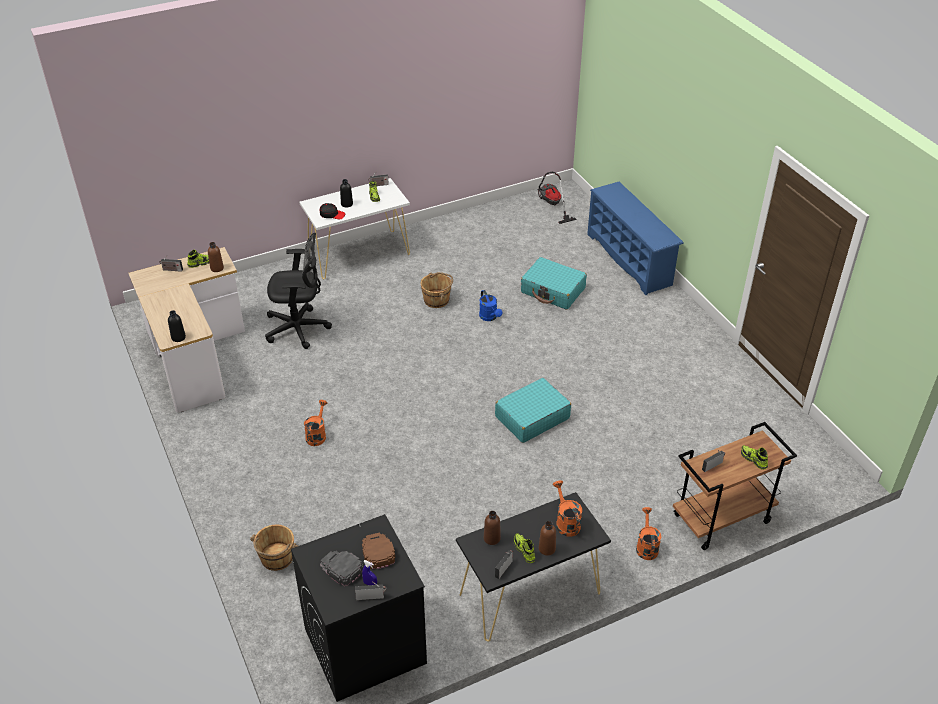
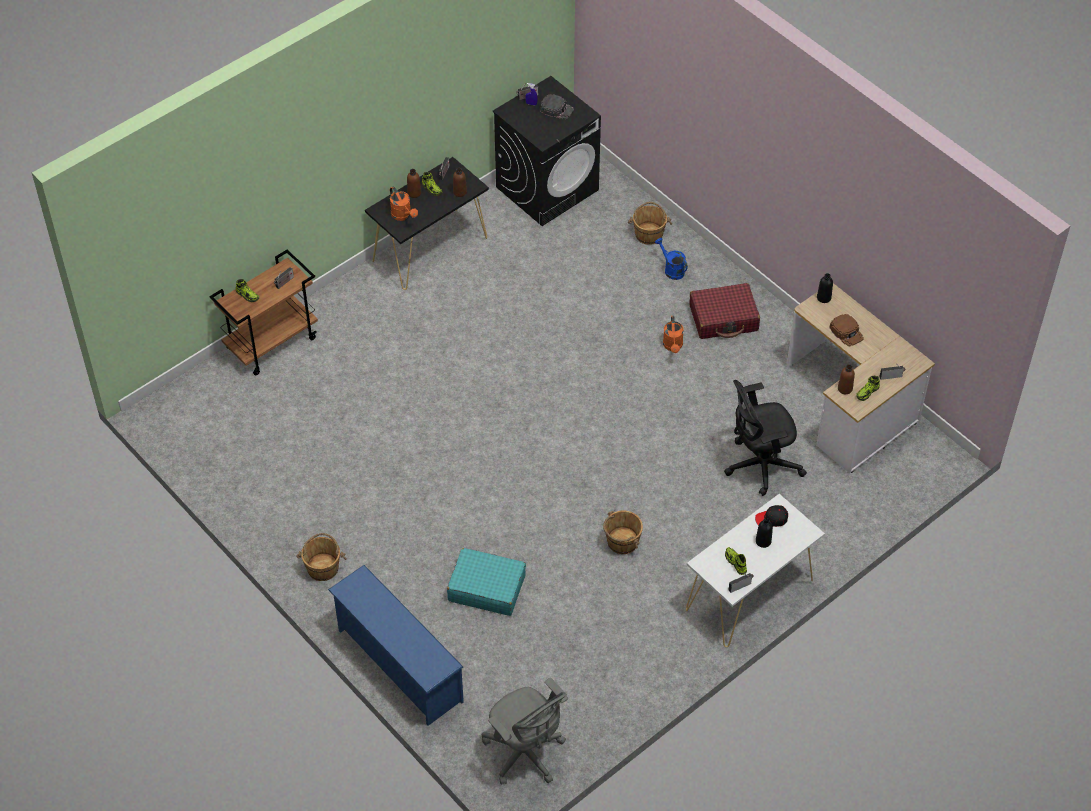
camera: 165 degrees right, 10 degrees up
(253, 451) = (724, 318): none -> red suitcase
(377, 552) = (535, 124): brown cap -> brown cap (846, 332)
(490, 317) = (550, 529): blue watering can -> blue watering can (671, 269)
(532, 417) = (468, 409): turquoise suitcase -> none
(551, 205) = (525, 754): vacuum cleaner -> grey office chair
(646, 546) = (338, 306): orange watering can -> none
(681, 325) = (323, 567): none -> brown bucket

